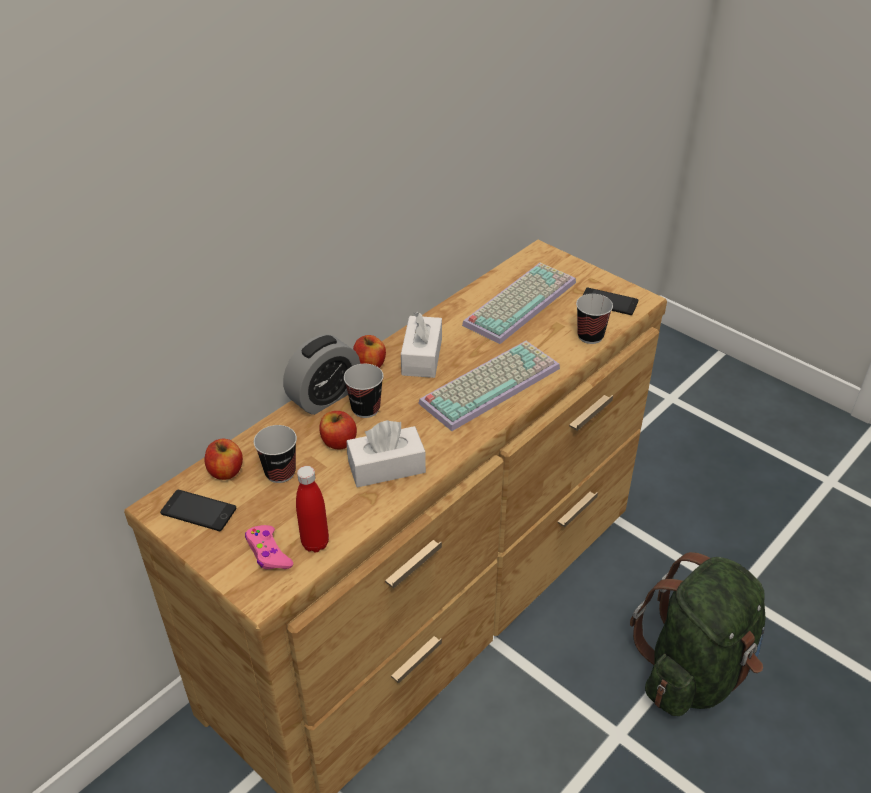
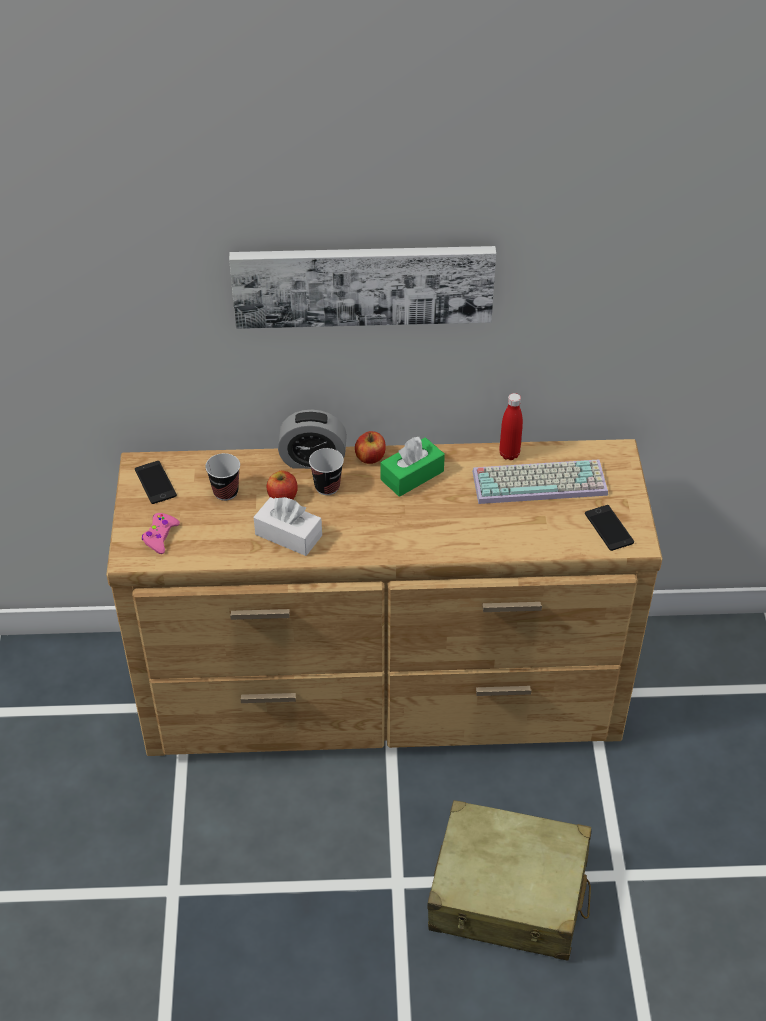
camera: 45 degrees right, 5 degrees up
(226, 471) = (198, 468): apple -> none
(315, 543) = (190, 550): red bottle -> red bottle (509, 454)
(327, 161) = (363, 284): none -> picture
(422, 357) = (412, 475): white tissue box -> green tissue box
(490, 383) = (430, 527): keyboard -> none
(590, 336) = (553, 544): cup -> none
(694, 670) = (509, 894): green backpack -> beige suitcase

